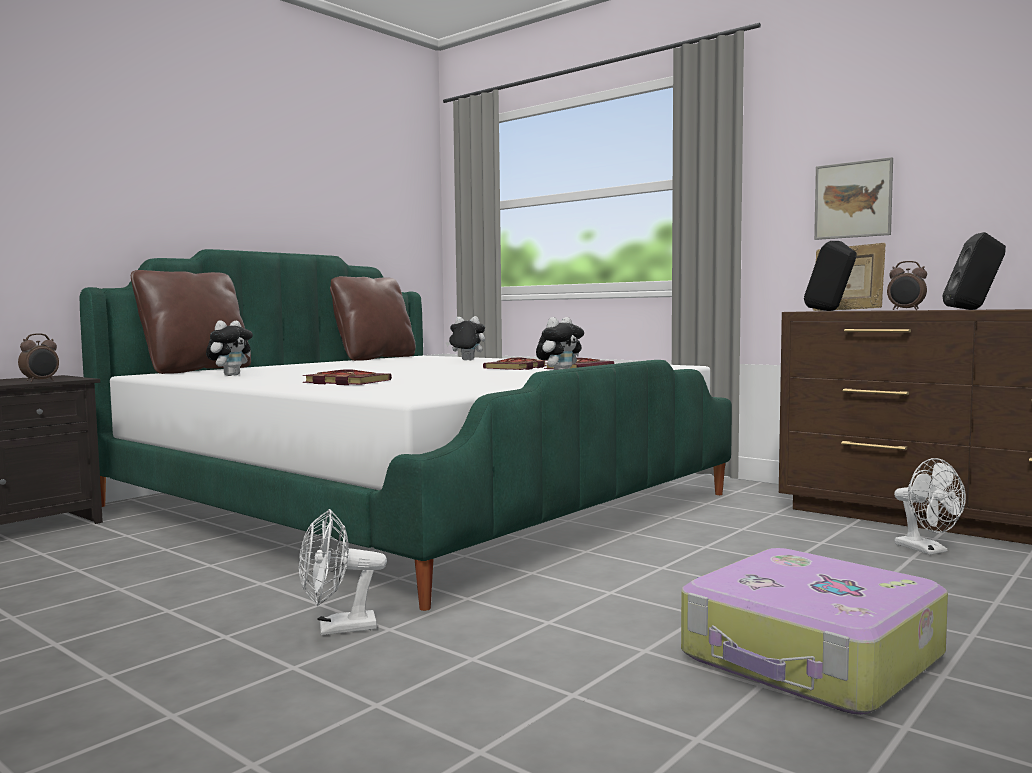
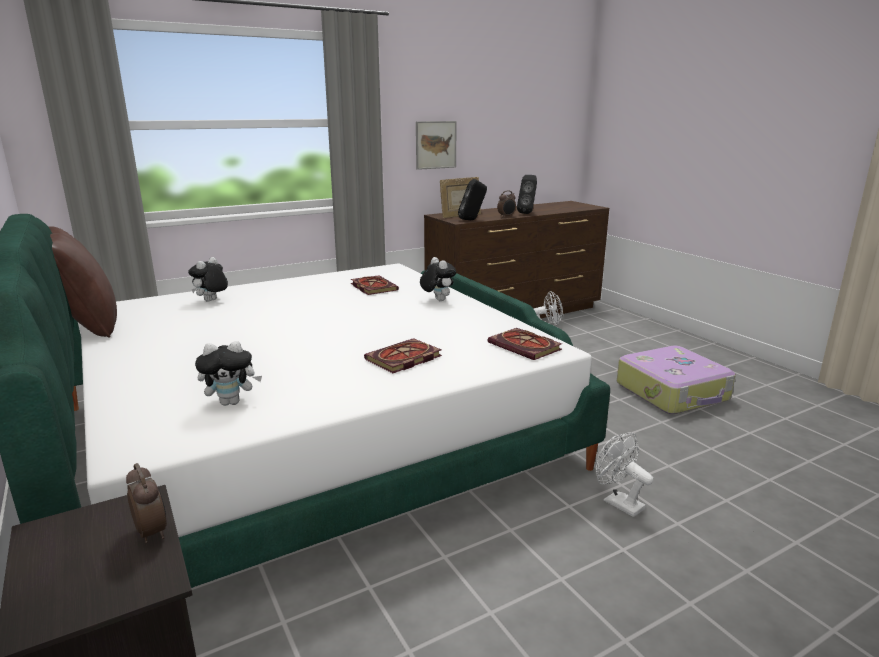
camera: 70 degrees left, 15 degrees up
(196, 370) = (94, 422): brown pillow -> none
(230, 375) = (232, 402): plush toy -> plush toy turned 120 degrees clockwise
(337, 629) = (618, 502): white fan -> white fan turned 135 degrees clockwise
(516, 368) = (339, 299): book -> book (526, 347)

